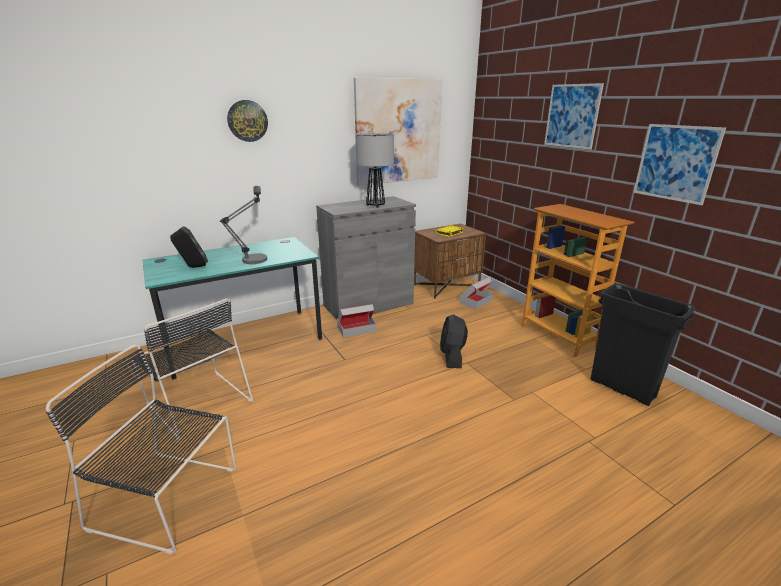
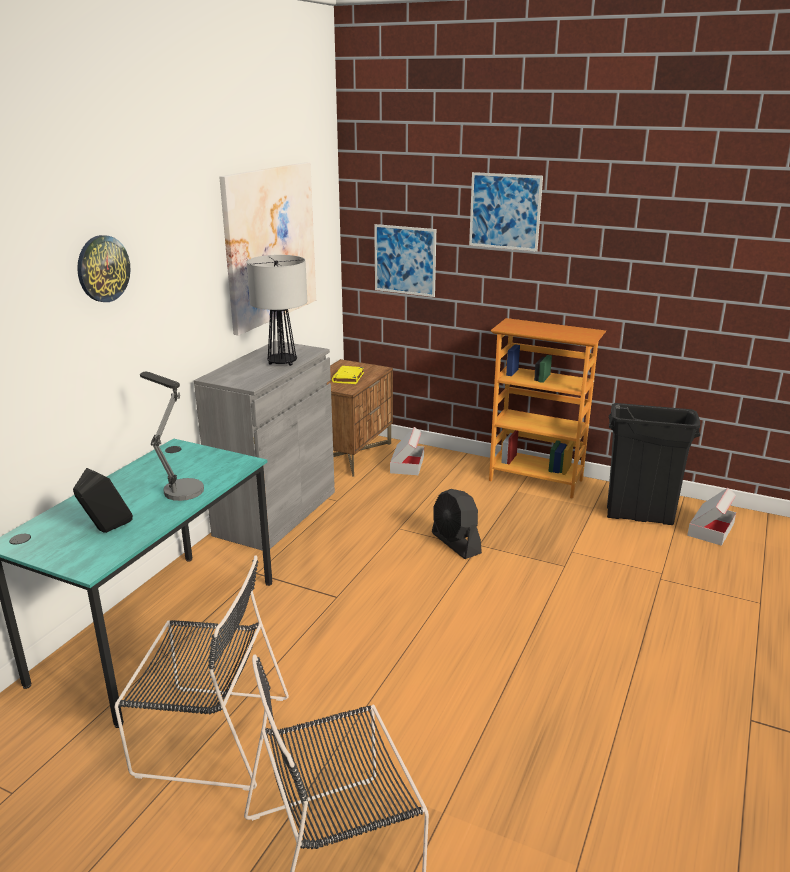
camera: 35 degrees left, 0 degrees up
(356, 329) = (302, 552): cardboard box -> cardboard box (710, 529)
(675, 163) = (640, 264): picture -> picture (405, 260)

